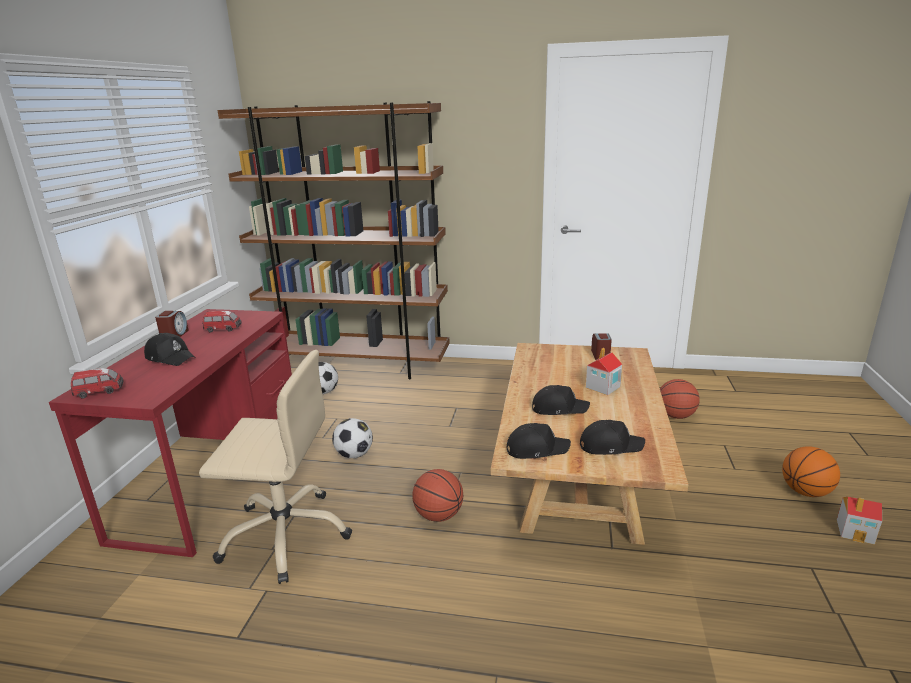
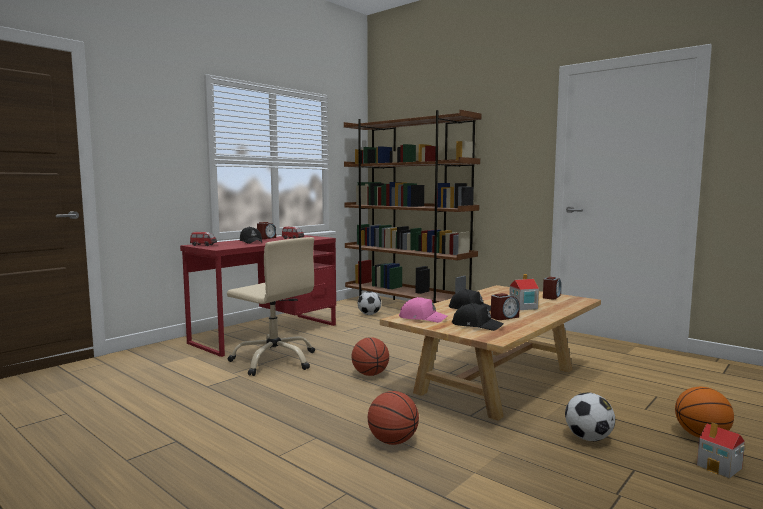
camera: 30 degrees right, 15 degrees down
(354, 455) = (353, 341): football -> football (588, 438)
(536, 449) = (422, 318): black cap -> pink cap
(613, 416) = (504, 317): none -> alarm clock
(675, 416) = (632, 373): basketball -> basketball (393, 441)

